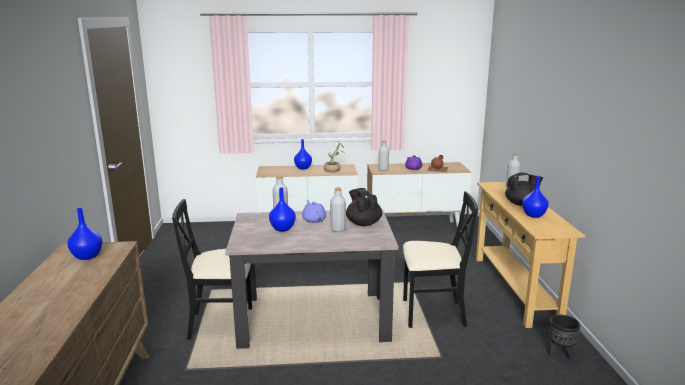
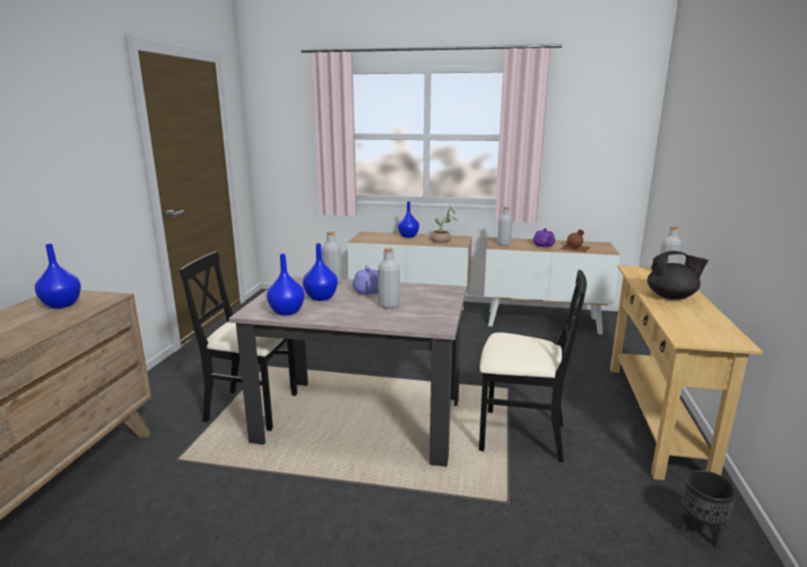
camera: 15 degrees right, 0 degrees up
(363, 223) = (428, 301): black teapot -> none
(534, 215) = (685, 313): blue vase -> blue vase (287, 312)

